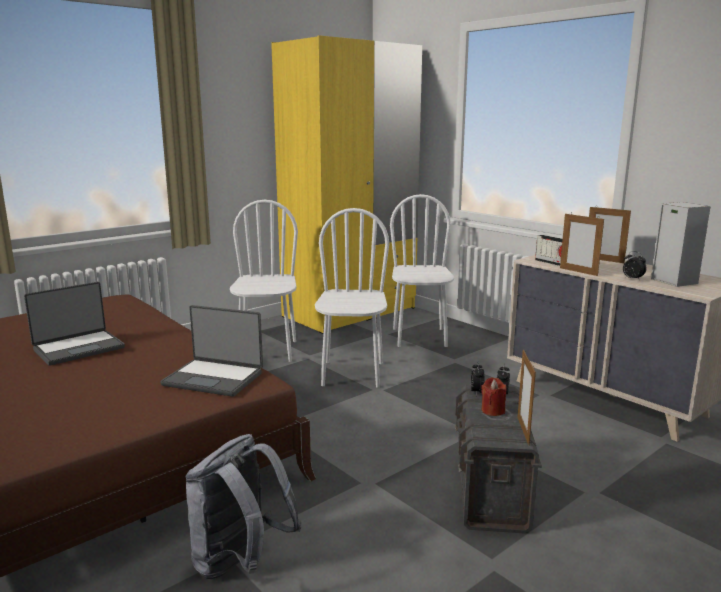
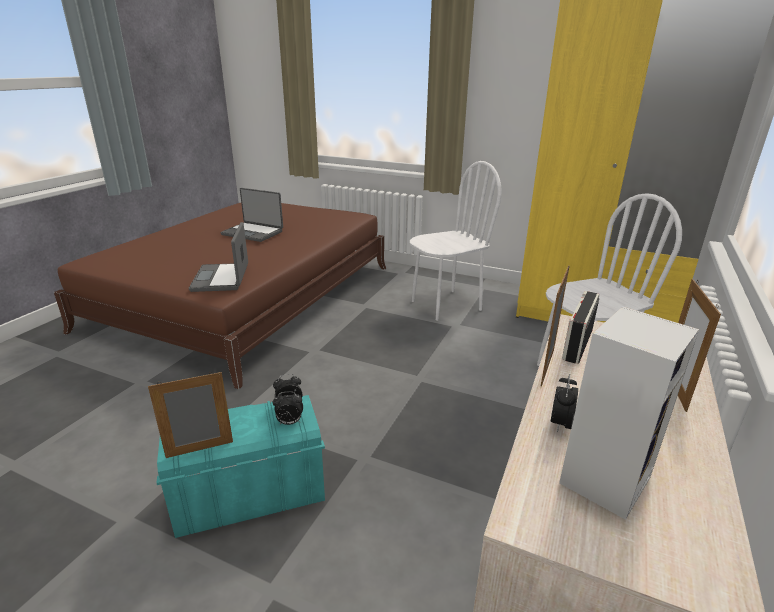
camera: 65 degrees right, 10 degrees up
(240, 563) = (127, 389): grey backpack -> none
(352, 374) = (440, 356): white chair -> none
(490, 490) = (250, 496): grey storage box -> turquoise storage box
(493, 410) = (245, 422): red candle -> none

